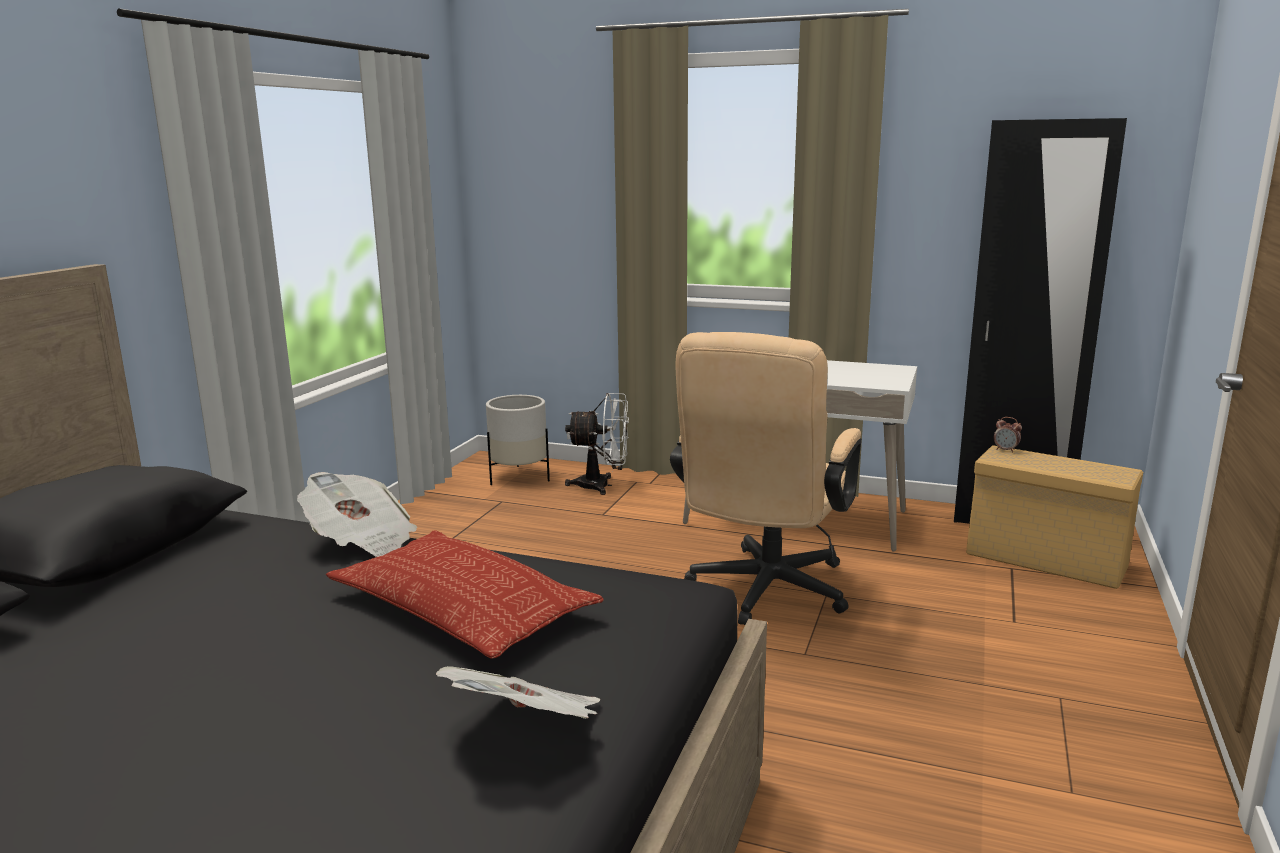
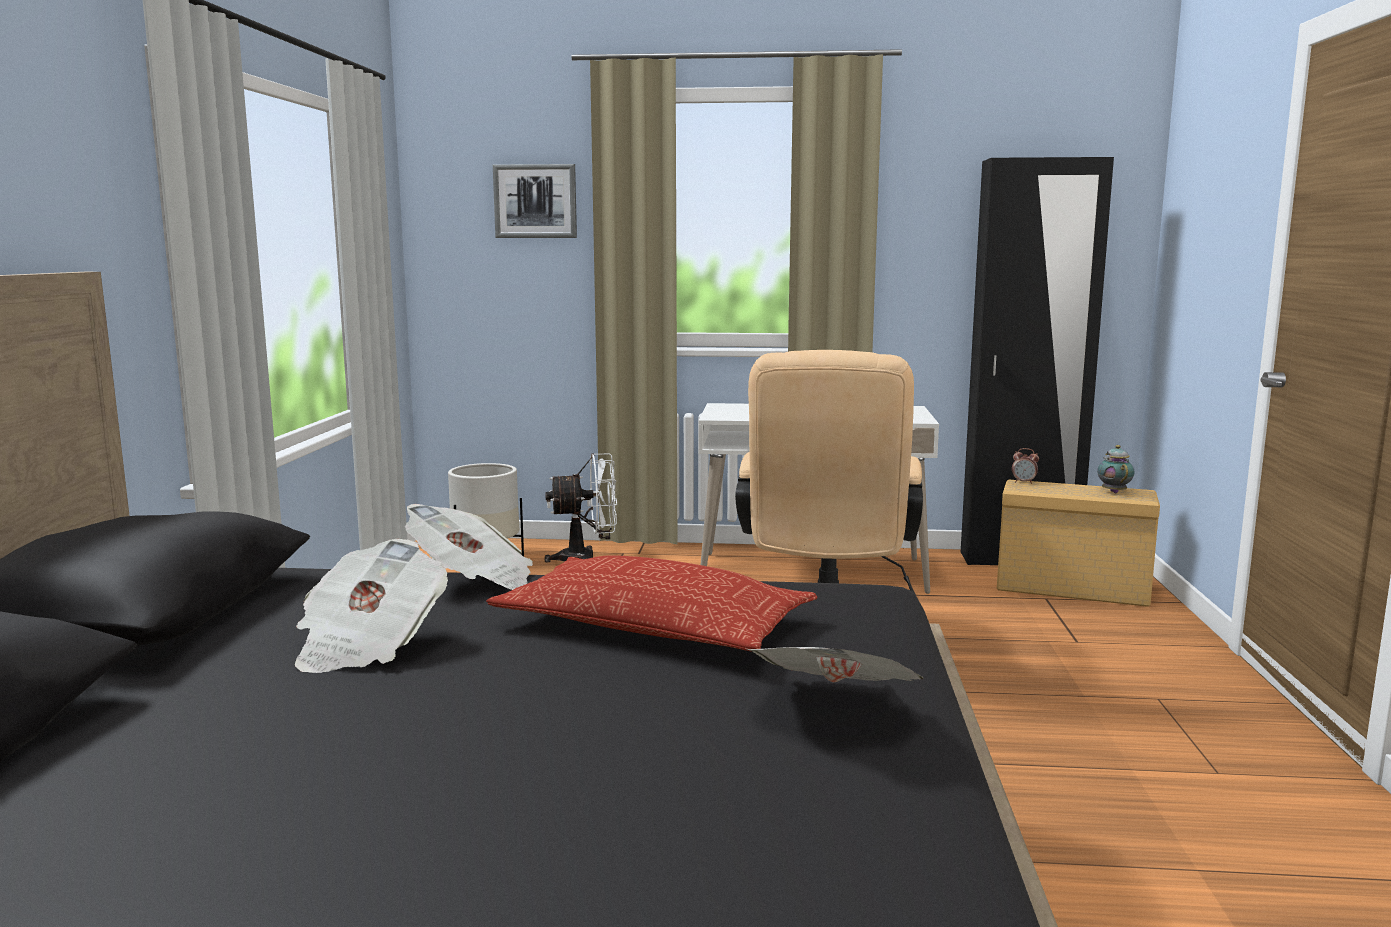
camera: 15 degrees left, 5 degrees down
(225, 604) = (368, 645): none -> newspaper
(569, 161) = (535, 201): none -> picture
(1093, 469) = (1113, 492): none -> teapot

